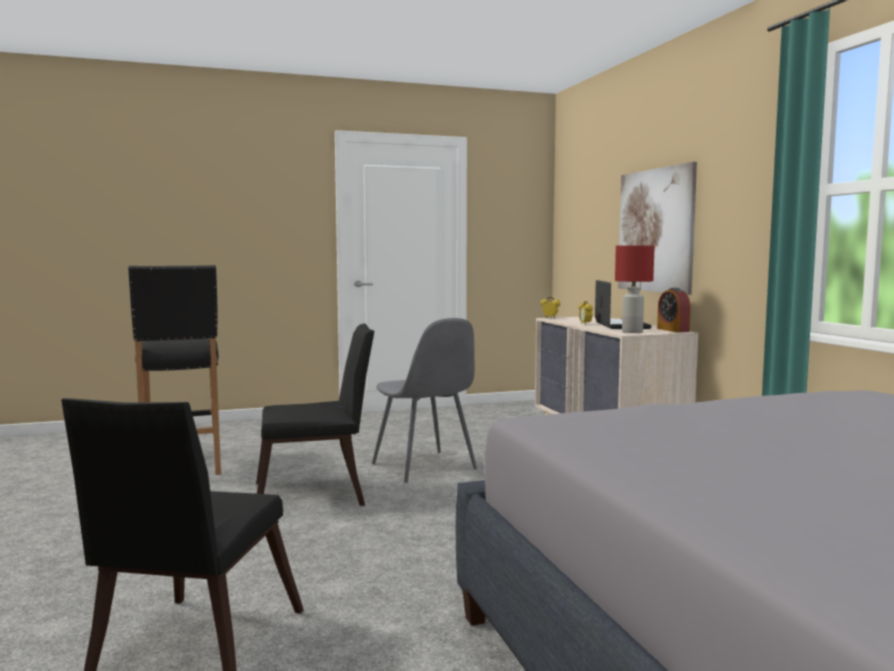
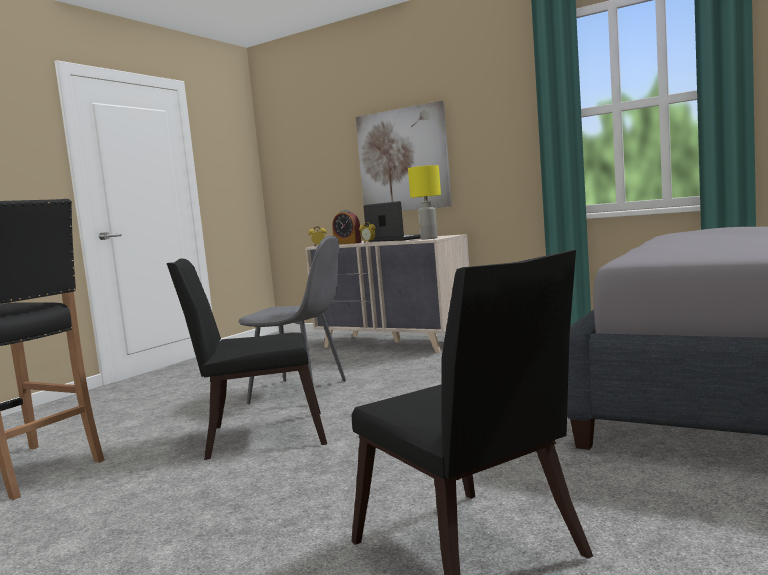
camera: 40 degrees left, 0 degrees up
(317, 494) = (257, 436): black chair -> black chair turned 135 degrees counterclockwise
(631, 332) = (428, 238): red table lamp -> yellow table lamp
(673, 330) = (445, 235): alarm clock -> alarm clock (347, 243)

